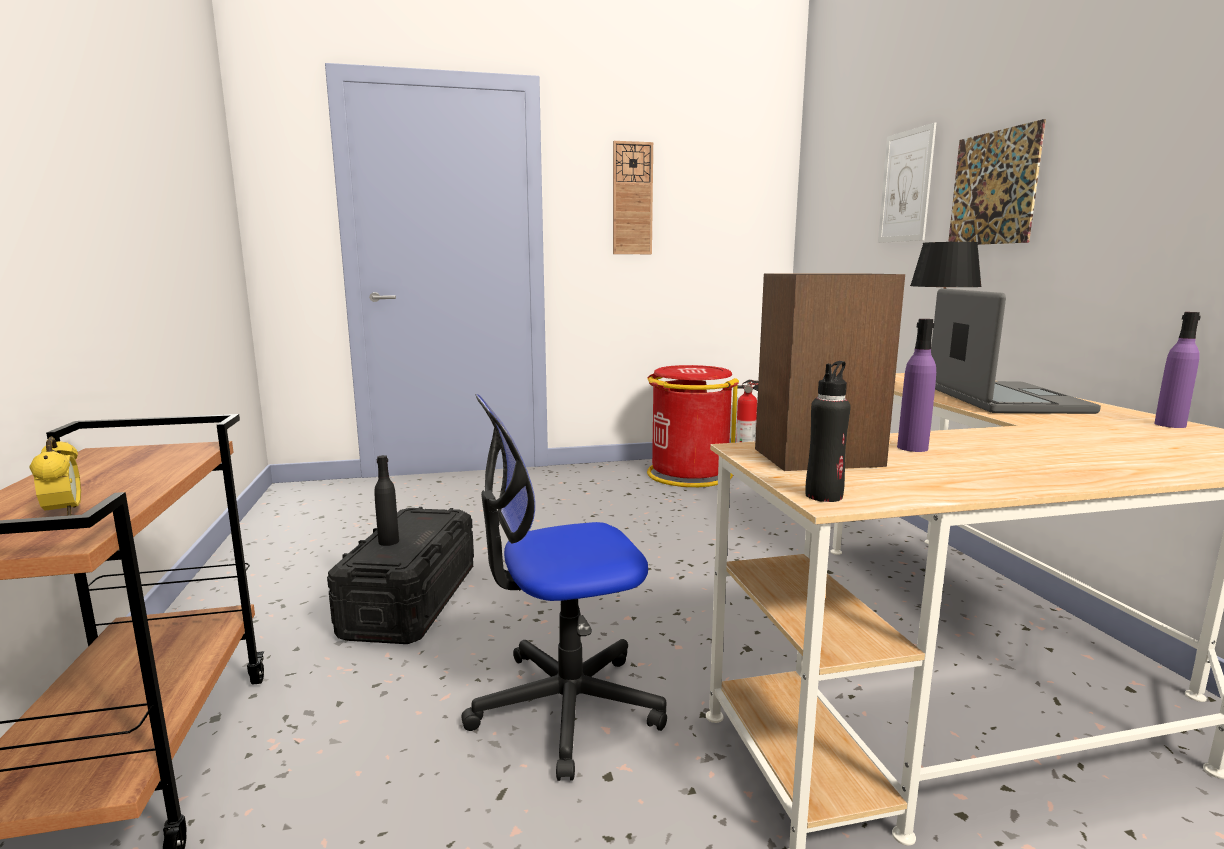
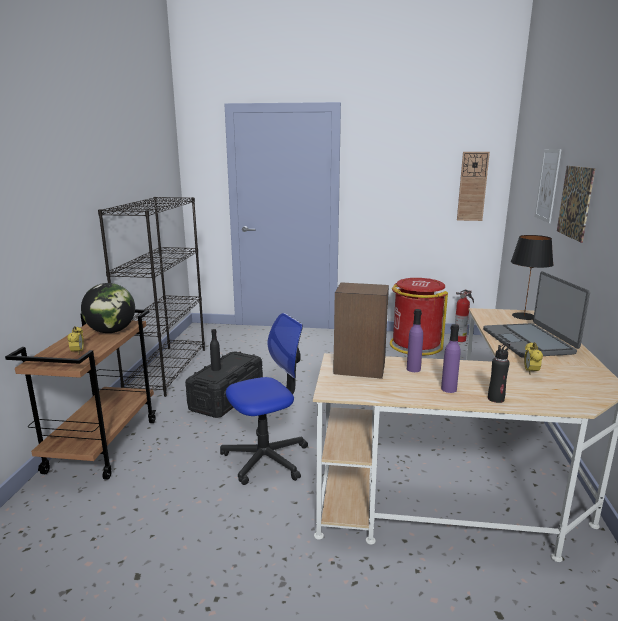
camera: 20 degrees right, 5 degrees up
(149, 464) = (111, 331): none -> globe
(251, 568) = (167, 369): none -> black bookcase
(565, 706) = (266, 458): office chair -> office chair turned 150 degrees clockwise
(632, 199) = (395, 173): wall clock -> wall clock (472, 186)
(824, 496) = (330, 389): black bottle -> black bottle (496, 399)
(1003, 400) = (529, 341): laptop -> laptop turned 150 degrees clockwise
(1091, 432) = (530, 372): none -> alarm clock
(1170, 425) = (591, 373): purple bottle -> purple bottle (448, 389)

